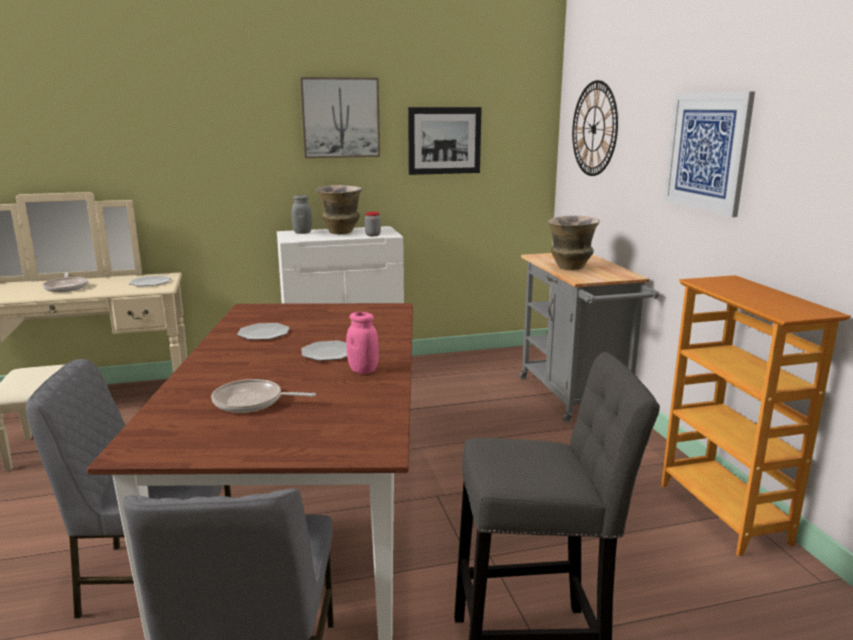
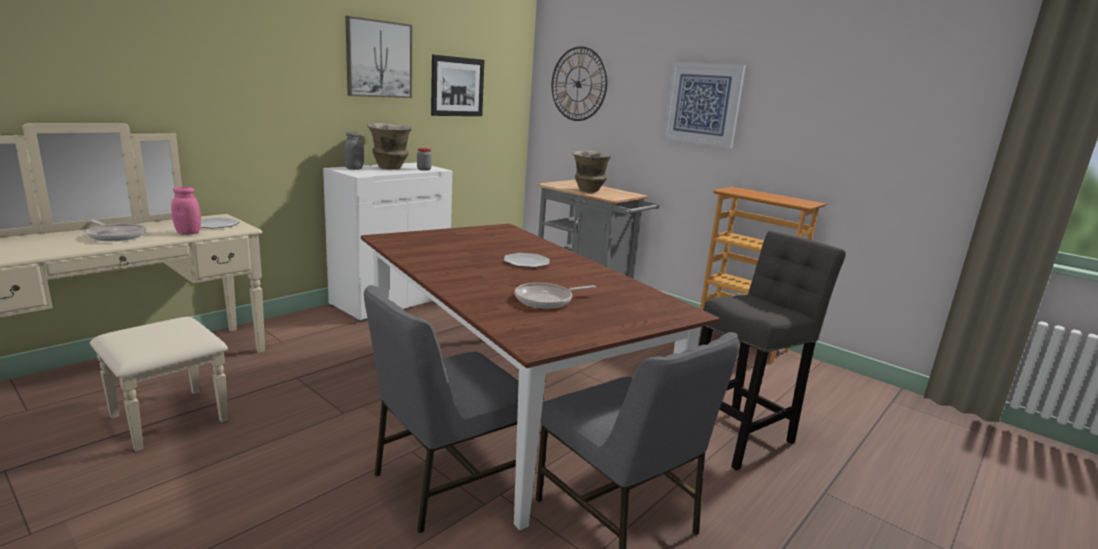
camera: 35 degrees left, 0 degrees up
(263, 333) = (443, 254): plate -> none
(363, 370) = (576, 270): pink jar -> pink jar (188, 233)

